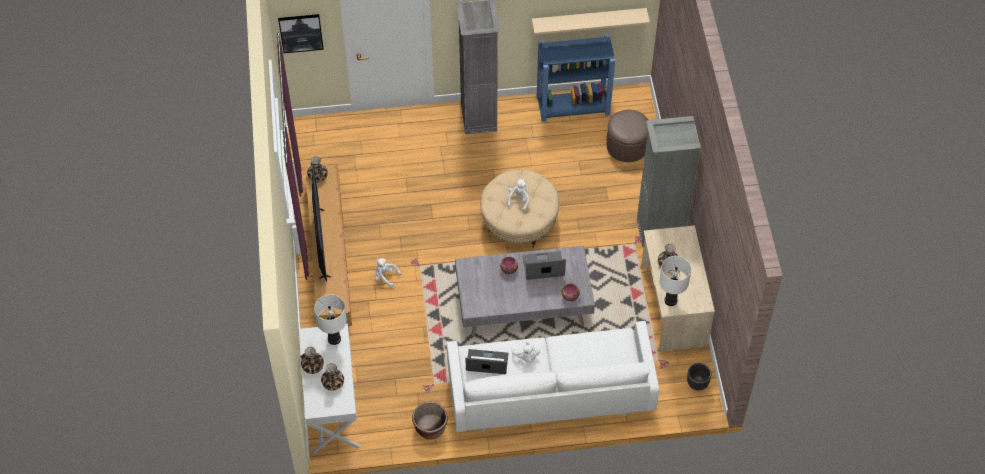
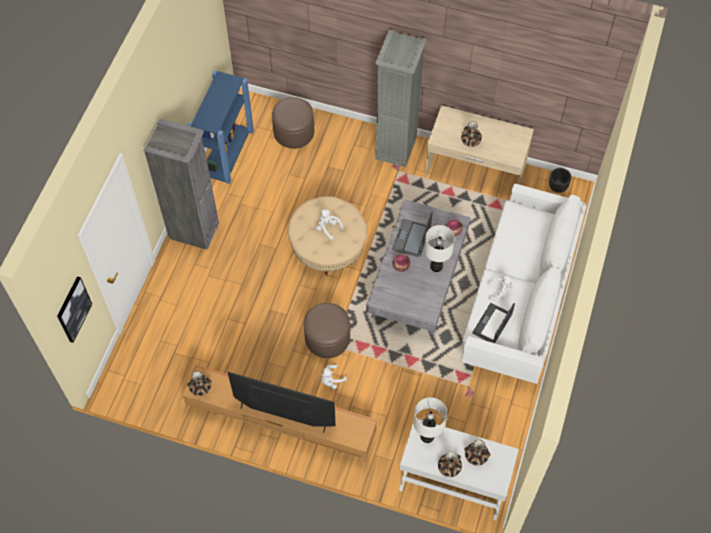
camera: 65 degrees left, 5 degrees up
(425, 257) = (327, 338): none -> brown ottoman
(430, 428) = (512, 407): brown planter -> none
(588, 20) = (200, 72): beige shelf -> none
(671, 300) = (509, 154): white table lamp -> white table lamp (436, 266)

